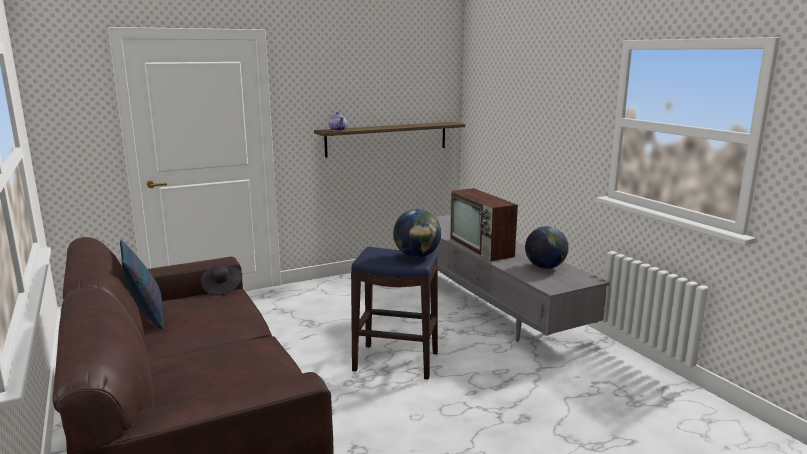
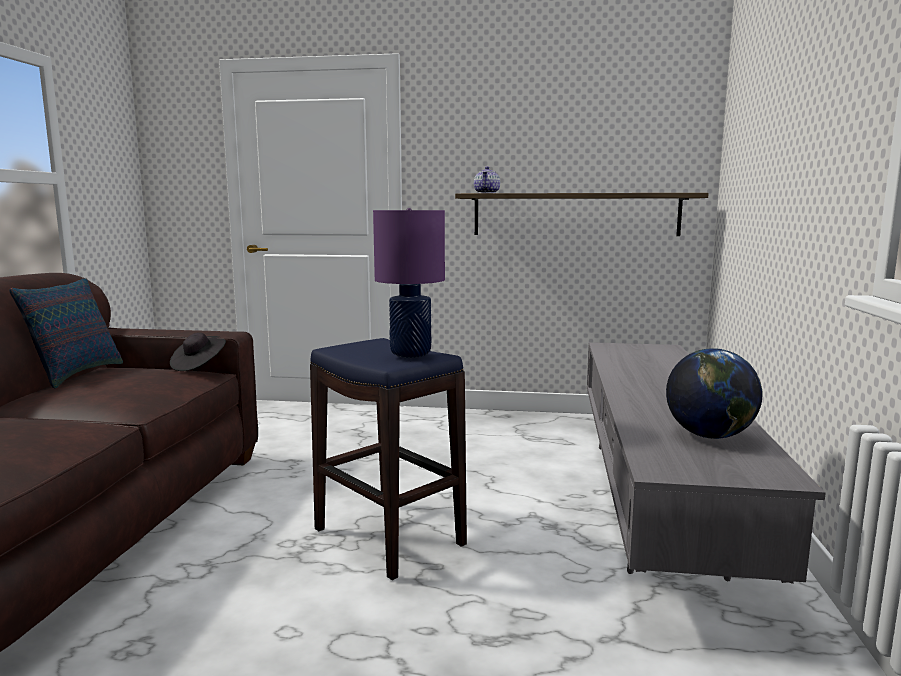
camera: 35 degrees right, 5 degrees down
(417, 256) = (410, 356): globe -> purple table lamp
(482, 247) = (640, 388): television -> none

